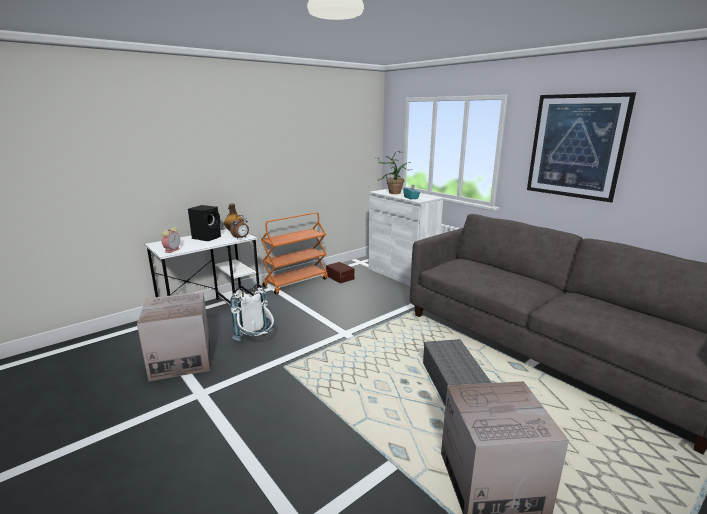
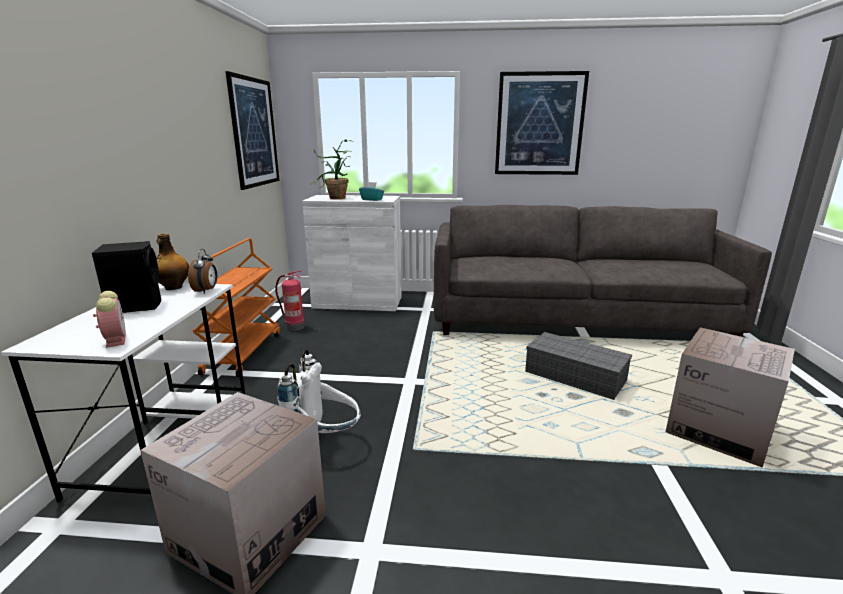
camera: 45 degrees left, 0 degrees up
(340, 277) = (294, 327): brown storage box -> fire extinguisher
(353, 142) = (254, 132): none -> picture

